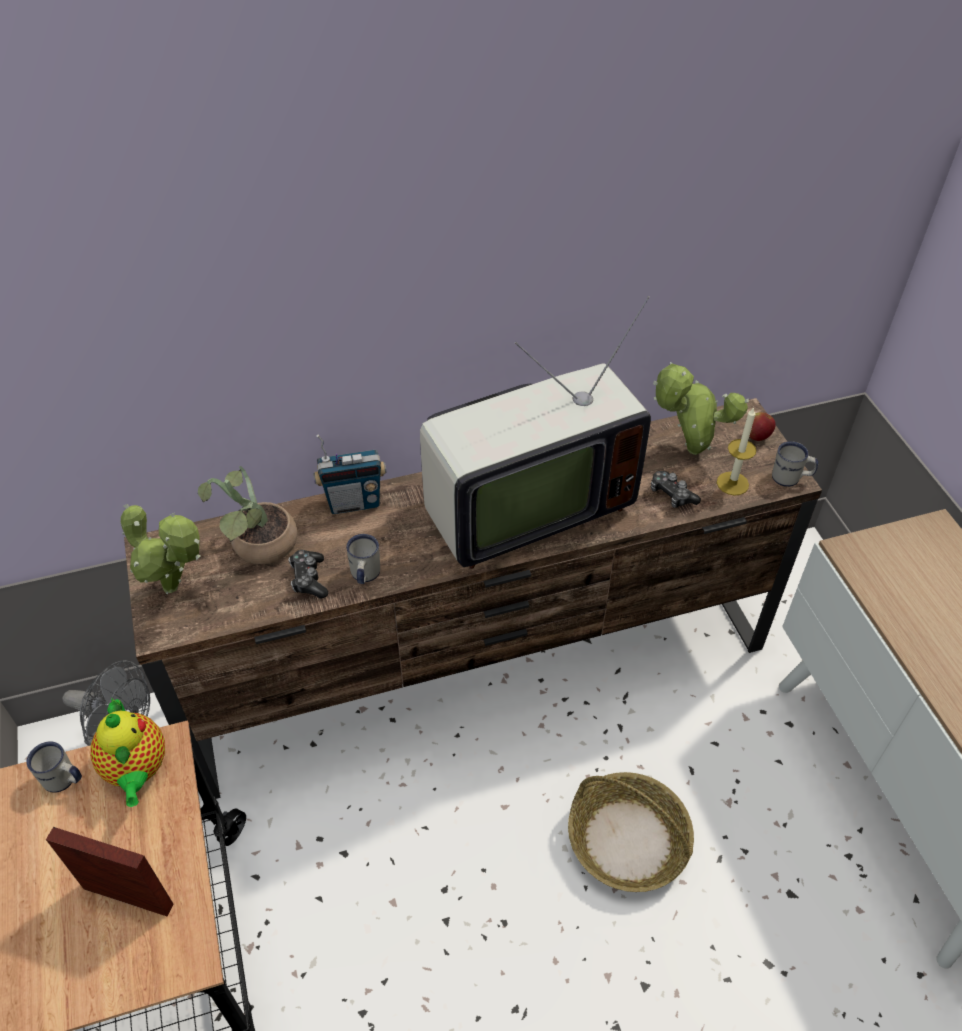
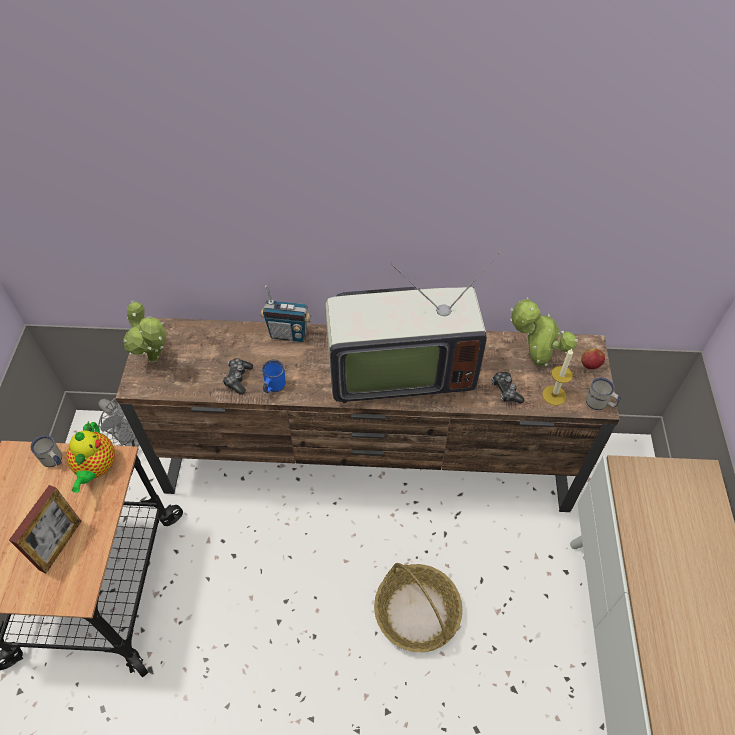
camera: 20 degrees right, 5 degrees up
(128, 896) = (60, 545): picture frame -> picture frame turned 75 degrees clockwise
(259, 548) = (217, 348): potted plant -> none
(364, 576) = (273, 387): white mug -> blue mug

